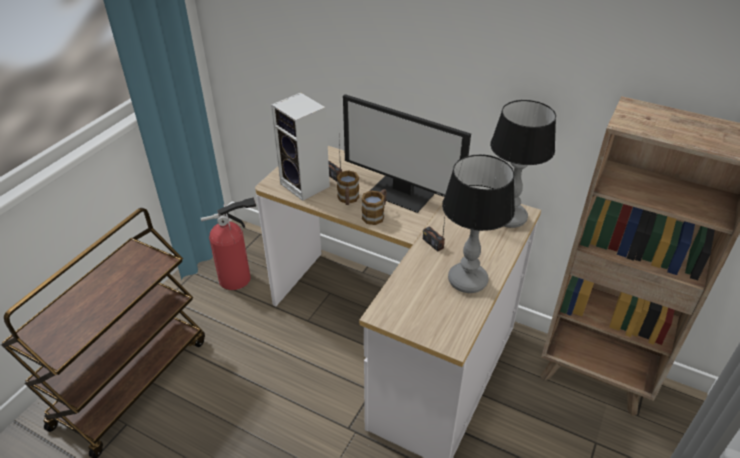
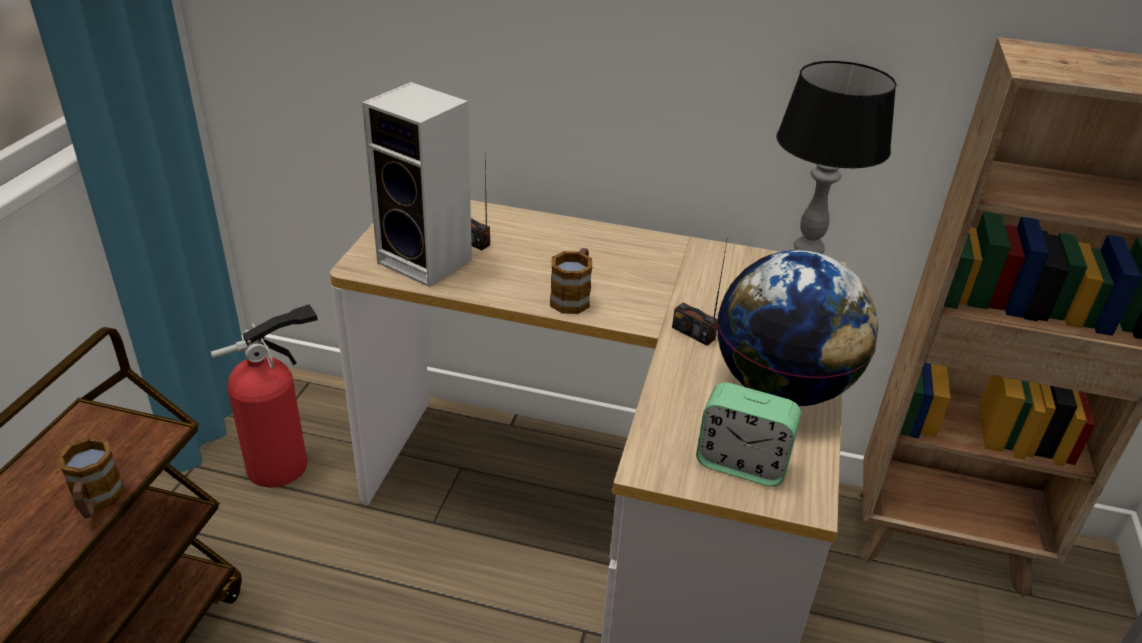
camera: 15 degrees left, 5 degrees down
(348, 200) = (513, 277): mug -> mug (96, 501)
(402, 193) = (605, 259): monitor -> none
(428, 319) = (741, 464): none -> alarm clock
(468, 281) = (782, 388): table lamp -> globe

